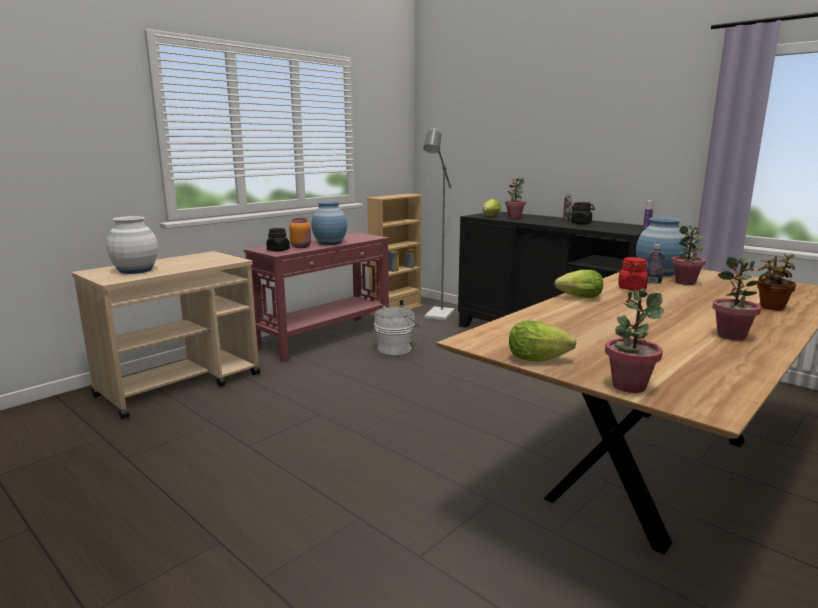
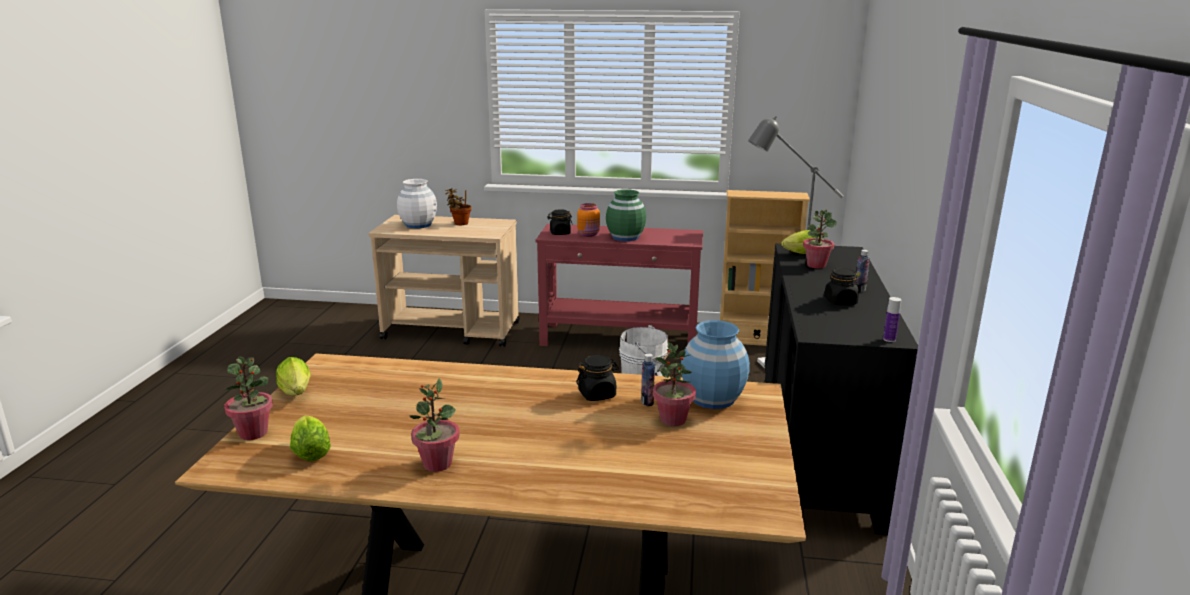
camera: 55 degrees right, 5 degrees up
(330, 243) = (625, 237): blue vase -> green vase
(577, 298) = (515, 376): lettuce -> lettuce (310, 451)
(631, 288) = (597, 394): red jar -> black jar
(771, 308) = (593, 481): potted plant -> potted plant (459, 223)

